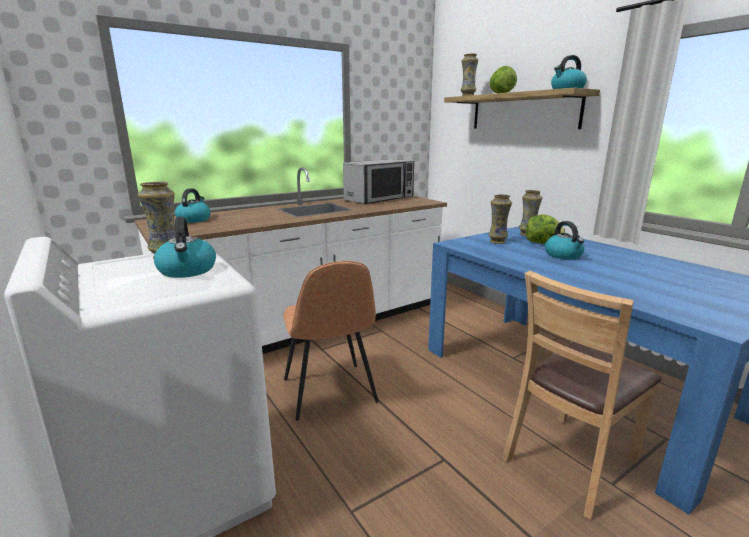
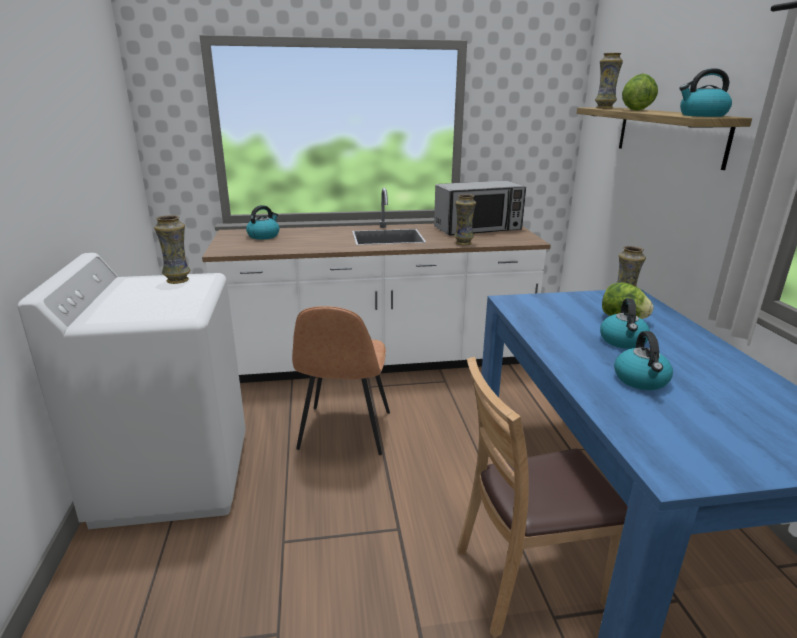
camera: 25 degrees right, 5 degrees up
(187, 270) = (174, 298): kettle -> kettle (641, 380)
(497, 242) = (566, 307): vase -> vase (463, 243)

